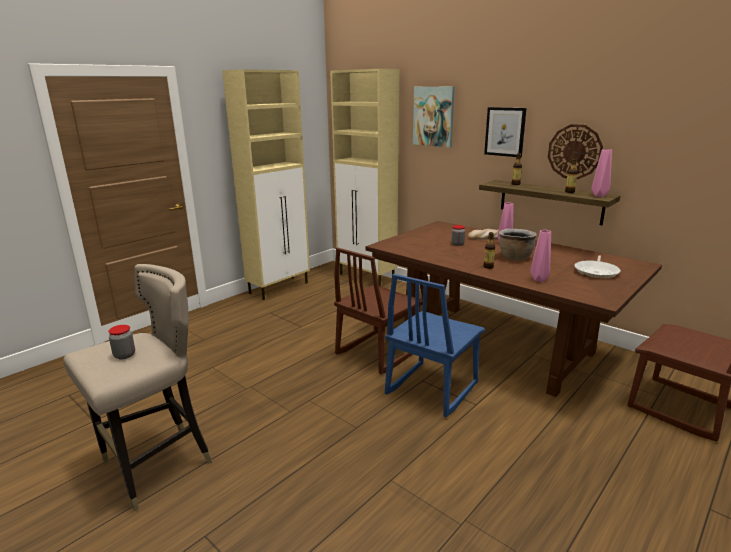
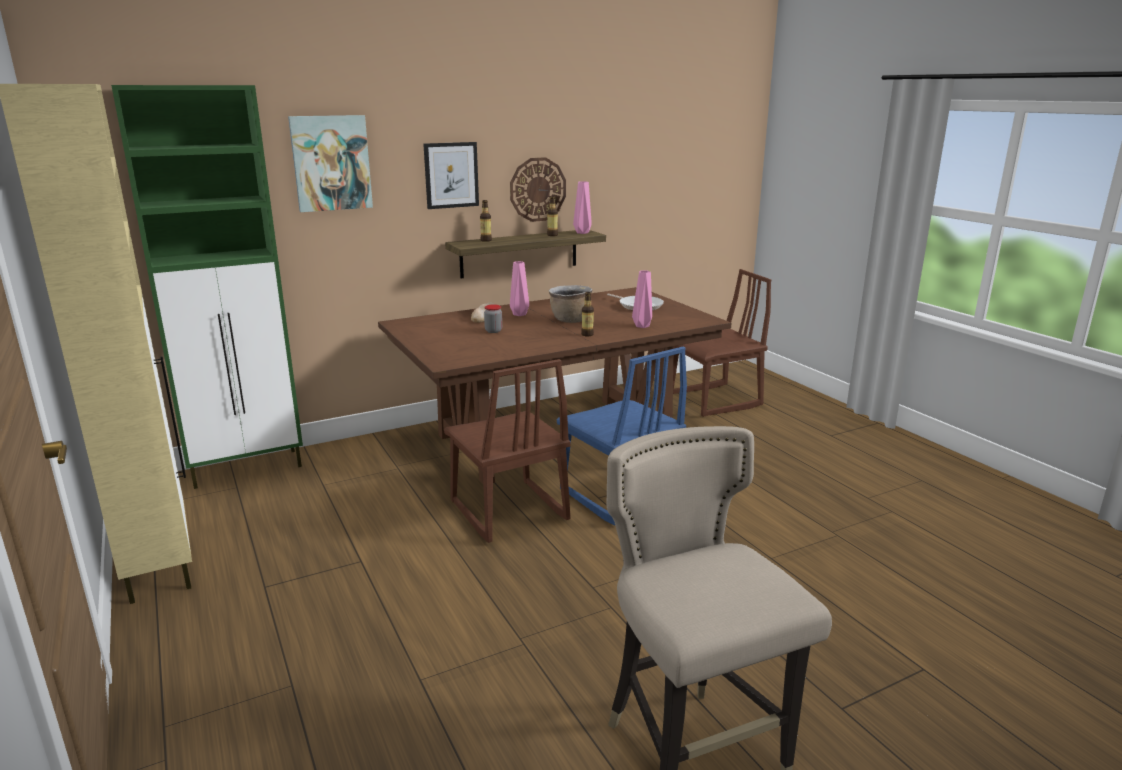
camera: 70 degrees left, 0 degrees up
(124, 355) = (724, 579): jar -> none
(367, 277) = (248, 468): beige cabinet -> green cabinet

